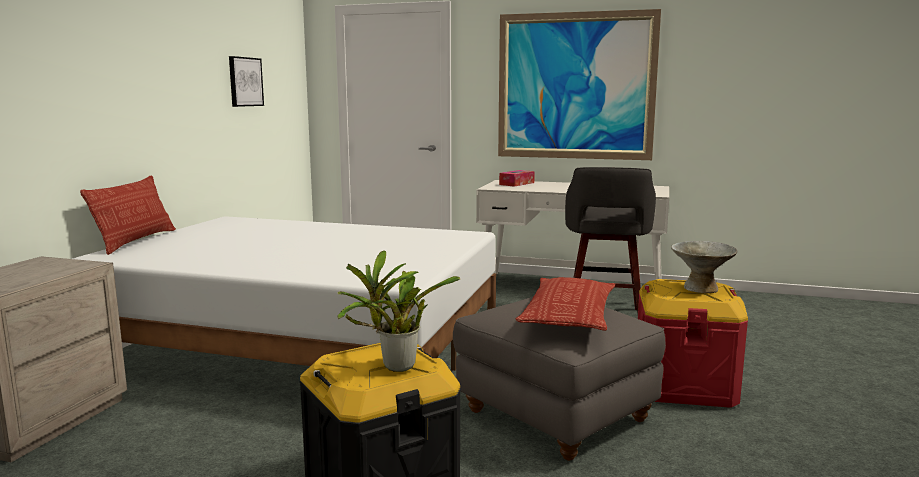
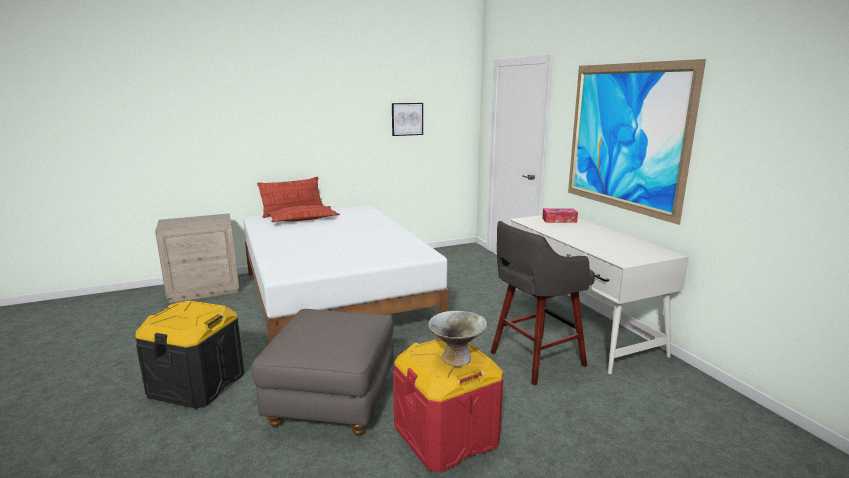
camera: 50 degrees right, 5 degrees up
(394, 368) = (181, 319): potted plant -> none
(569, 313) = (324, 331): pillow -> pillow (303, 219)

